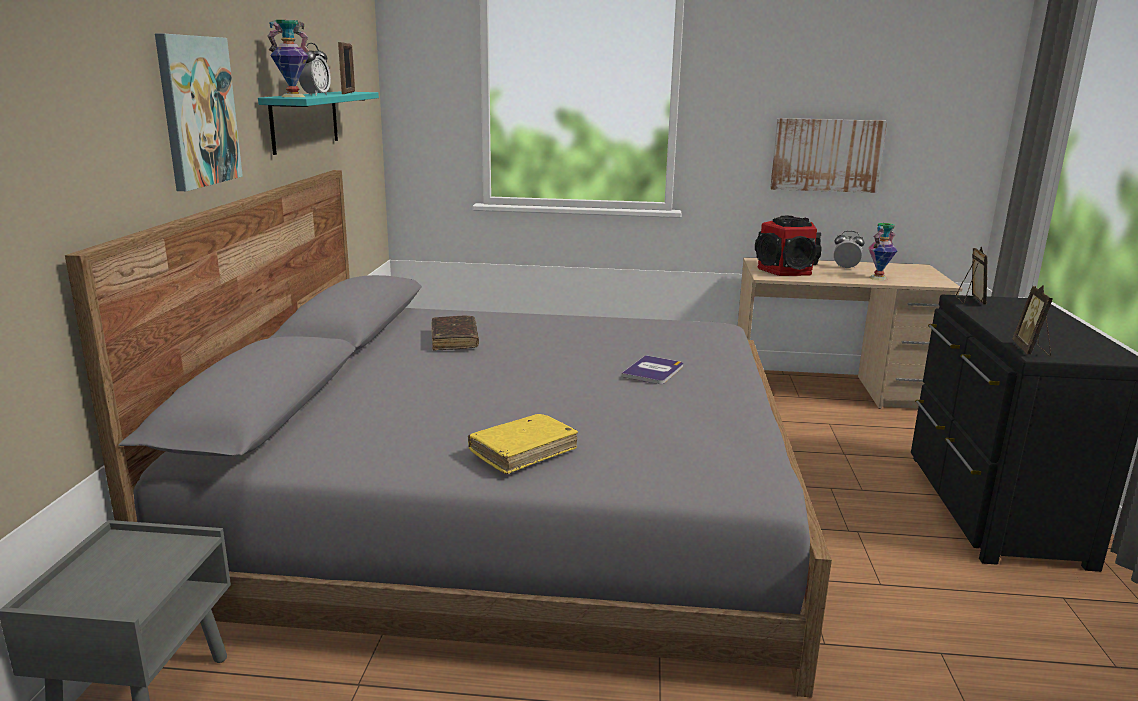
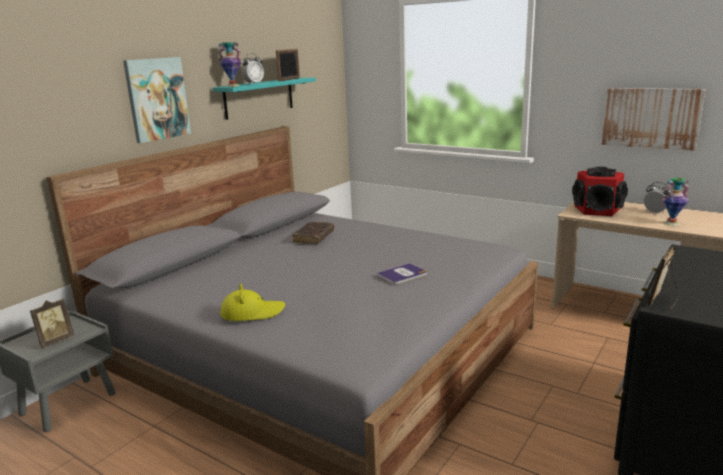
camera: 30 degrees right, 0 degrees up
(523, 451) = (252, 312): yellow book -> yellow hat
(969, 301) = (688, 252): picture frame -> picture frame (55, 341)

